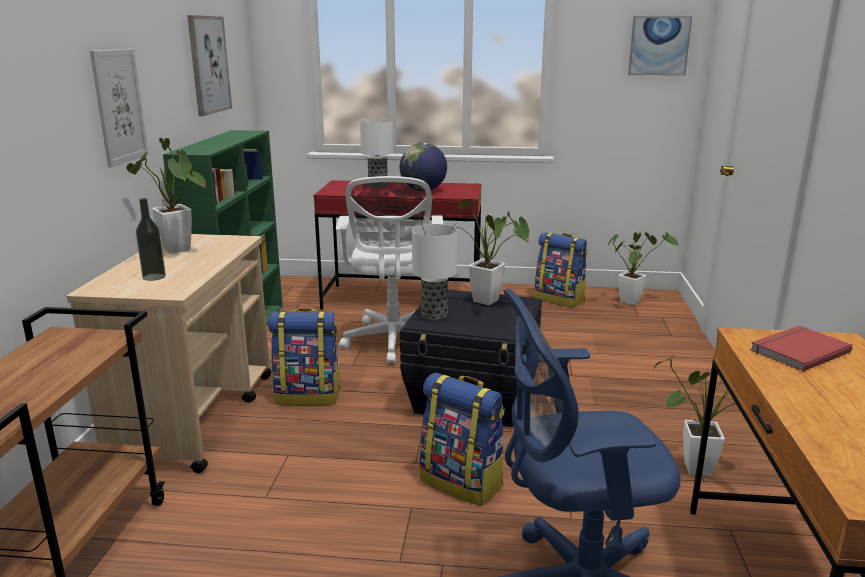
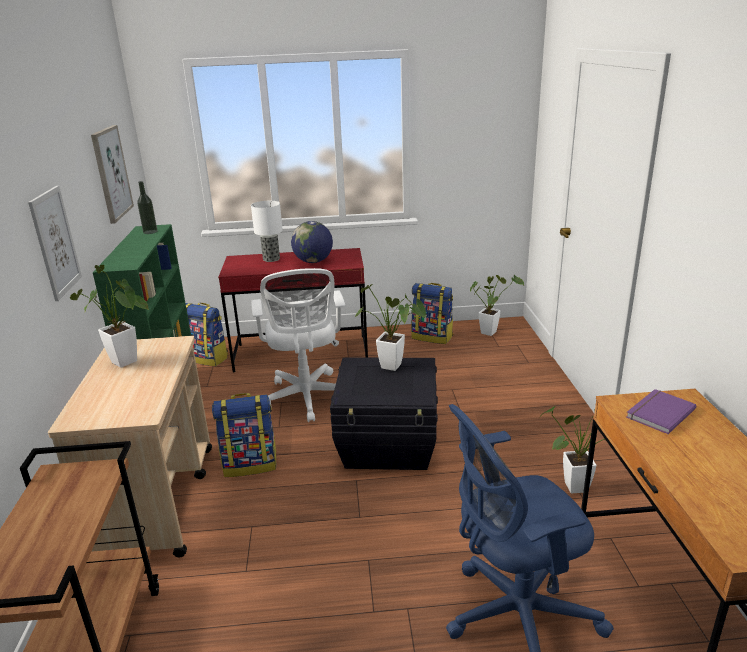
camera: 10 degrees left, 5 degrees up
(154, 277) = (119, 399): bottle -> bottle (150, 232)
(434, 315) = (353, 387): table lamp -> none
(463, 482) = (402, 529): backpack -> backpack (208, 358)
(659, 46) = (497, 121): picture -> none
(797, 350) = (658, 413): red book -> purple book

